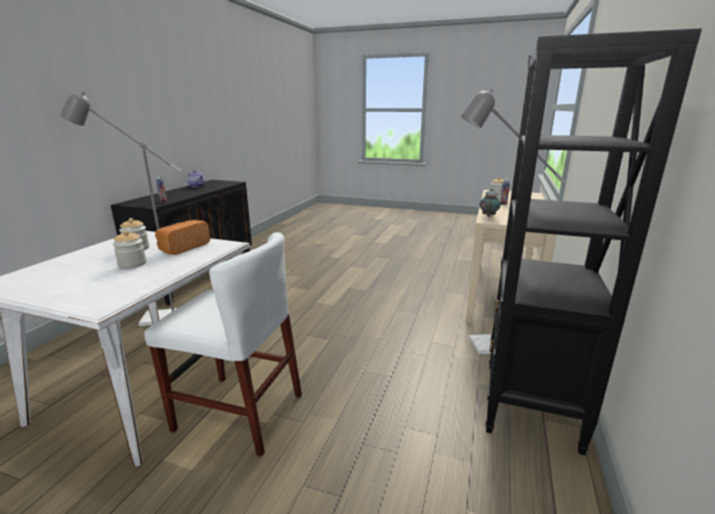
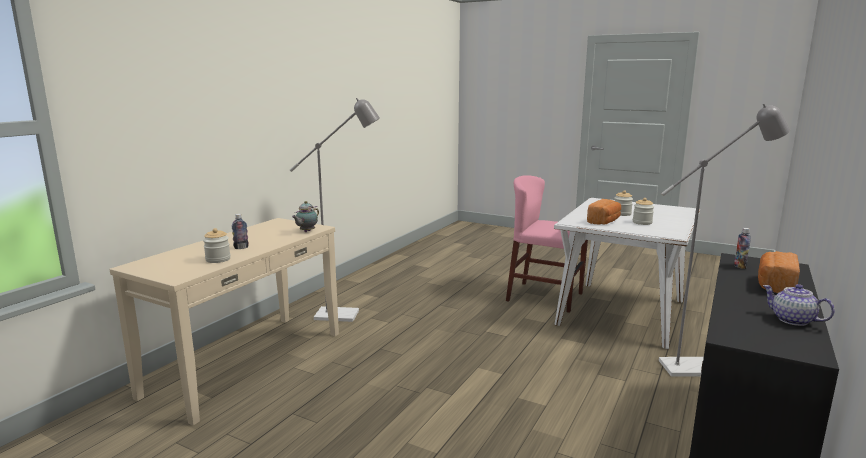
camera: 170 degrees left, 5 degrees down
(169, 194) = (775, 285): none -> bread
(239, 412) = (545, 297): white chair -> pink chair
(530, 405) = (359, 287): black bookcase -> none

